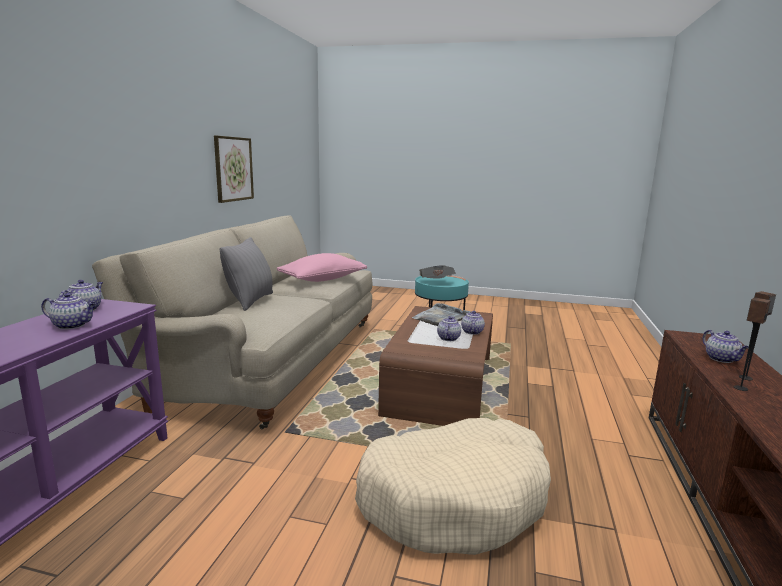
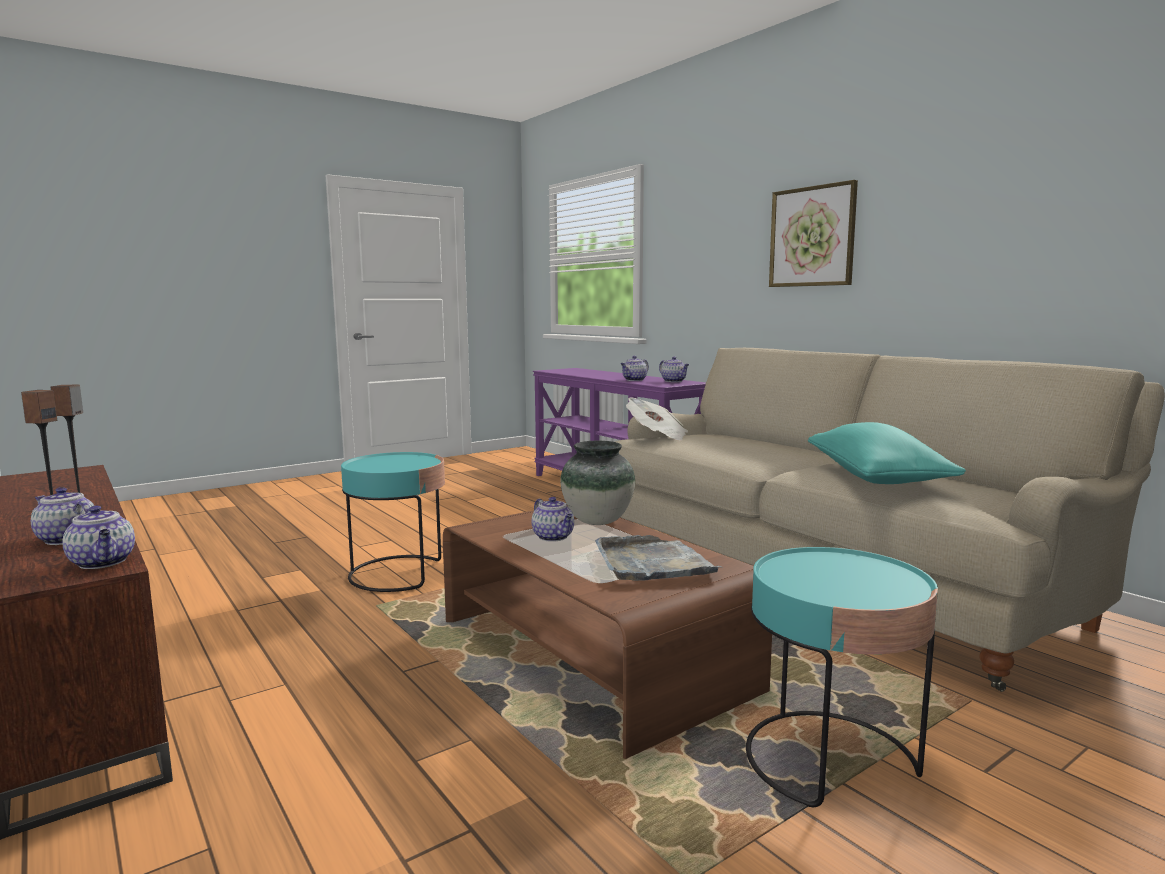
camera: 130 degrees right, 5 degrees down
(233, 169) = (1052, 259): picture -> picture (812, 237)
(250, 301) = (767, 444): grey pillow -> none
(322, 279) = (876, 478): pink pillow -> turquoise pillow
(408, 337) = (598, 521): none -> vase
(436, 282) = (828, 568): newspaper -> newspaper (657, 436)
(454, 499) = (398, 573): beige dog bed -> turquoise side table
(472, 332) = (549, 558): teapot -> teapot (103, 562)

